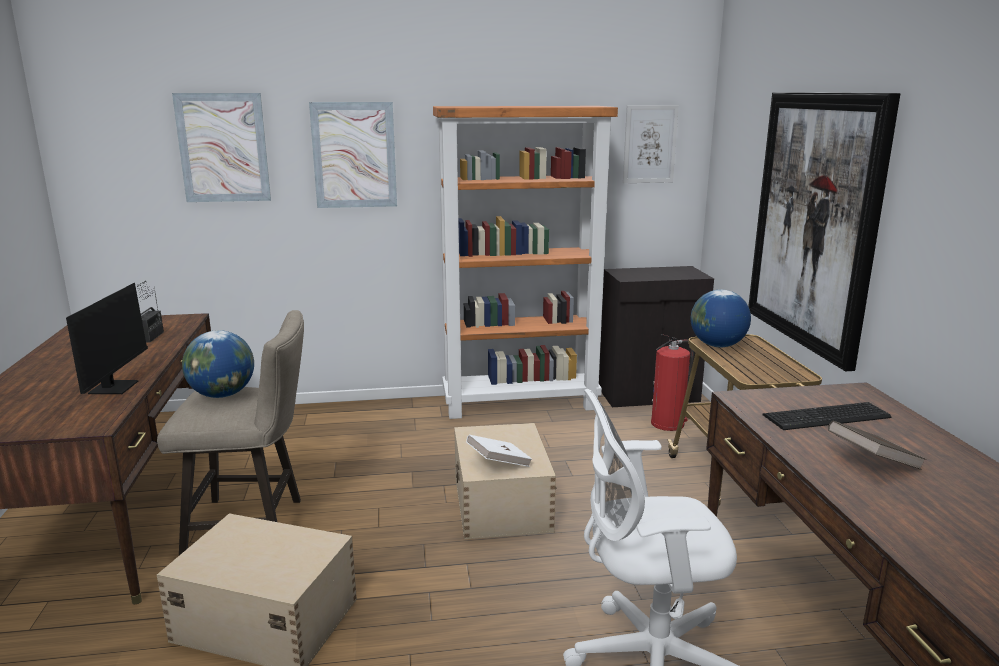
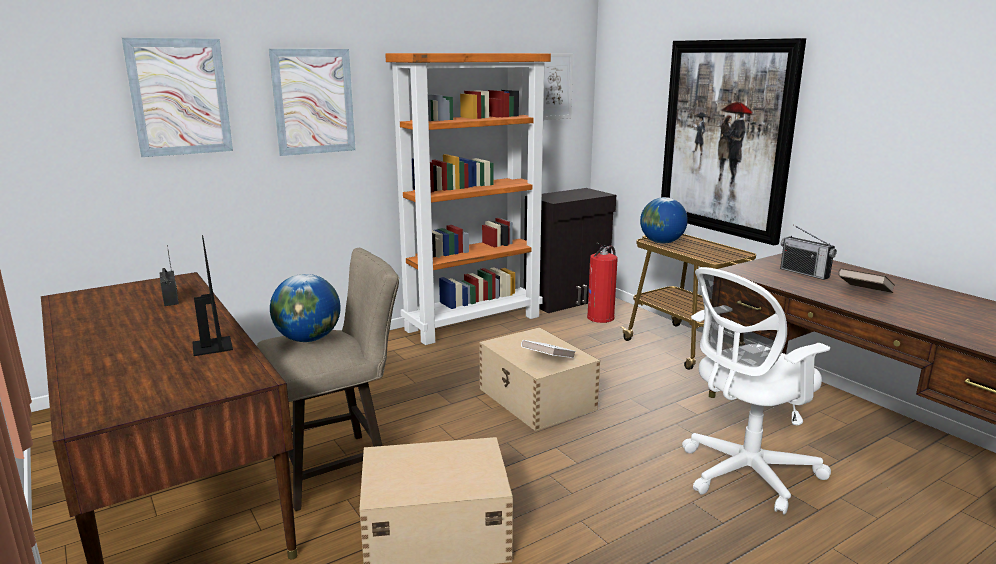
camera: 25 degrees left, 0 degrees up
(829, 417) = (804, 273): keyboard -> radio

